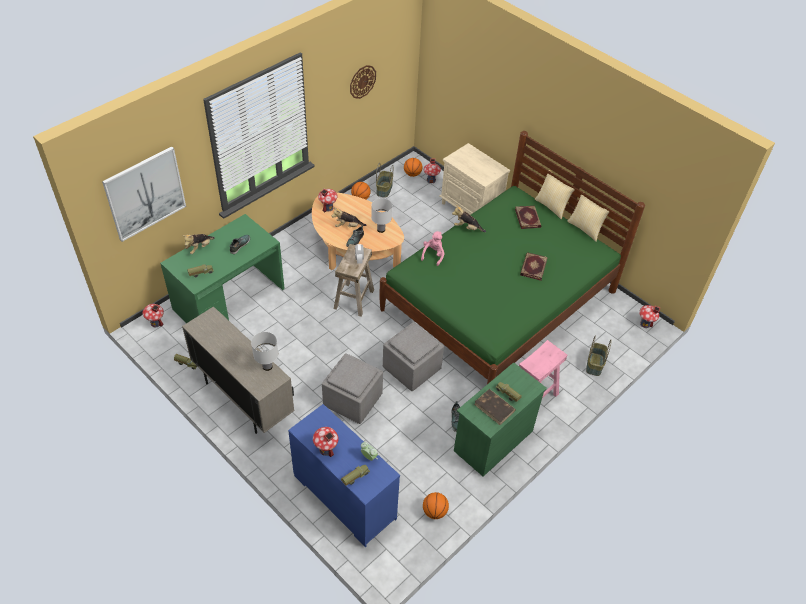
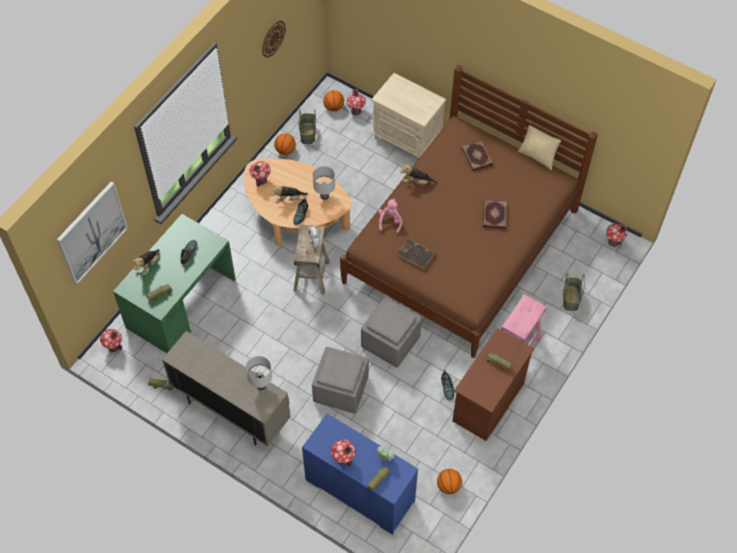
camera: 10 degrees left, 10 degrees up
(493, 441) = (488, 402): green dresser -> brown dresser
(494, 408) = (489, 380): brown book -> brown book (416, 255)
(499, 300) = (461, 246): green bed -> brown bed
(552, 206) = (498, 136): pillow -> none

